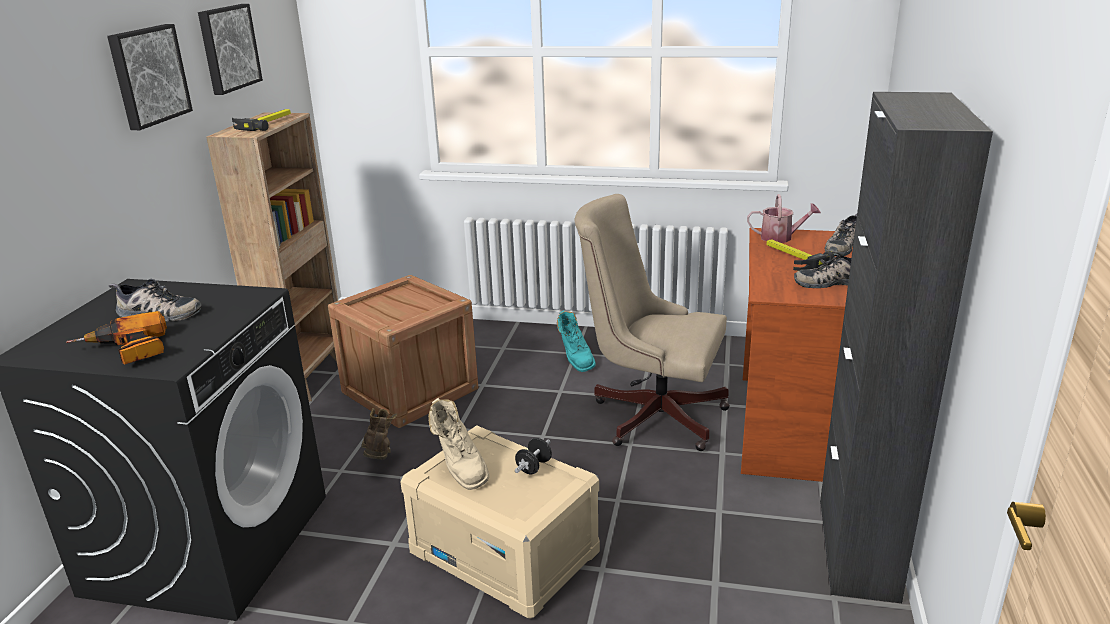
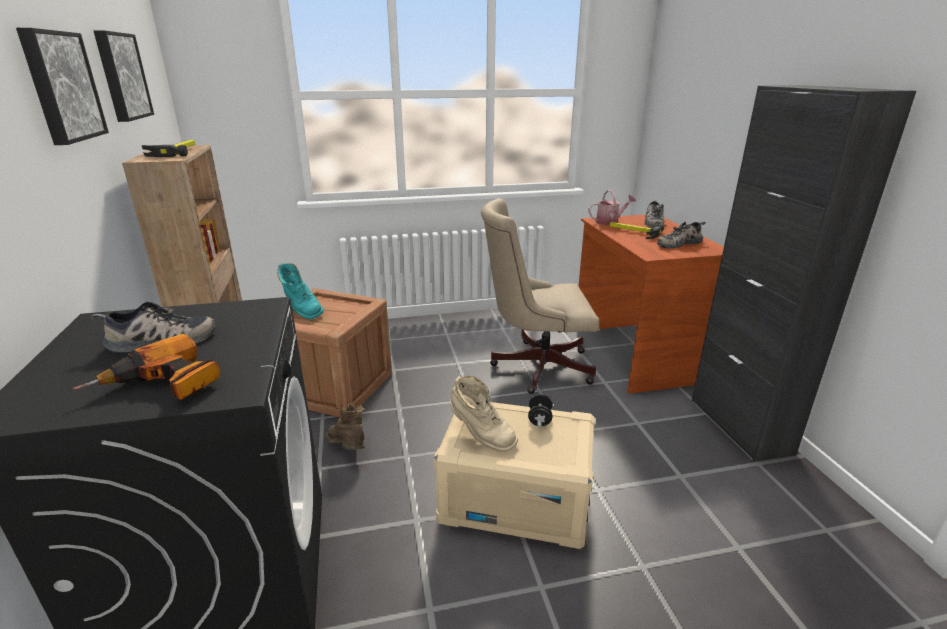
camera: 25 degrees left, 0 degrees up
(575, 360) = (451, 338): turquoise boot -> turquoise boot (302, 310)

